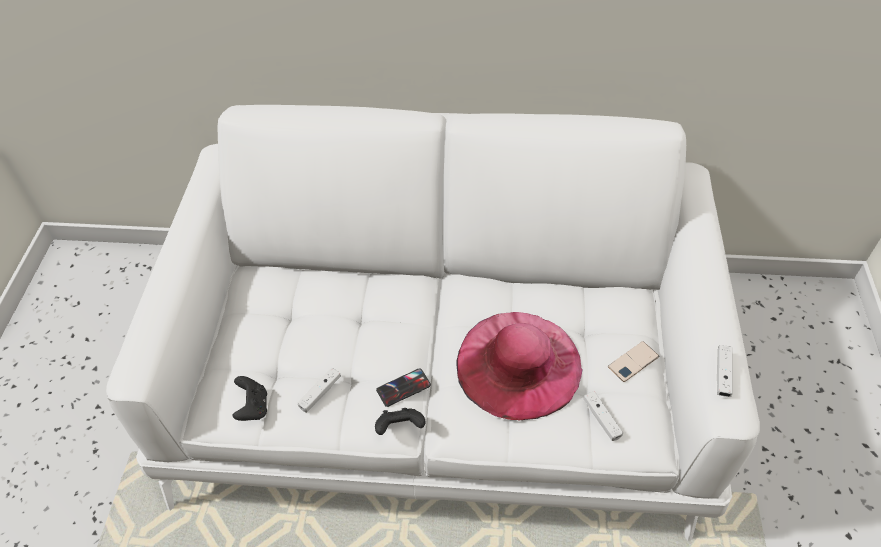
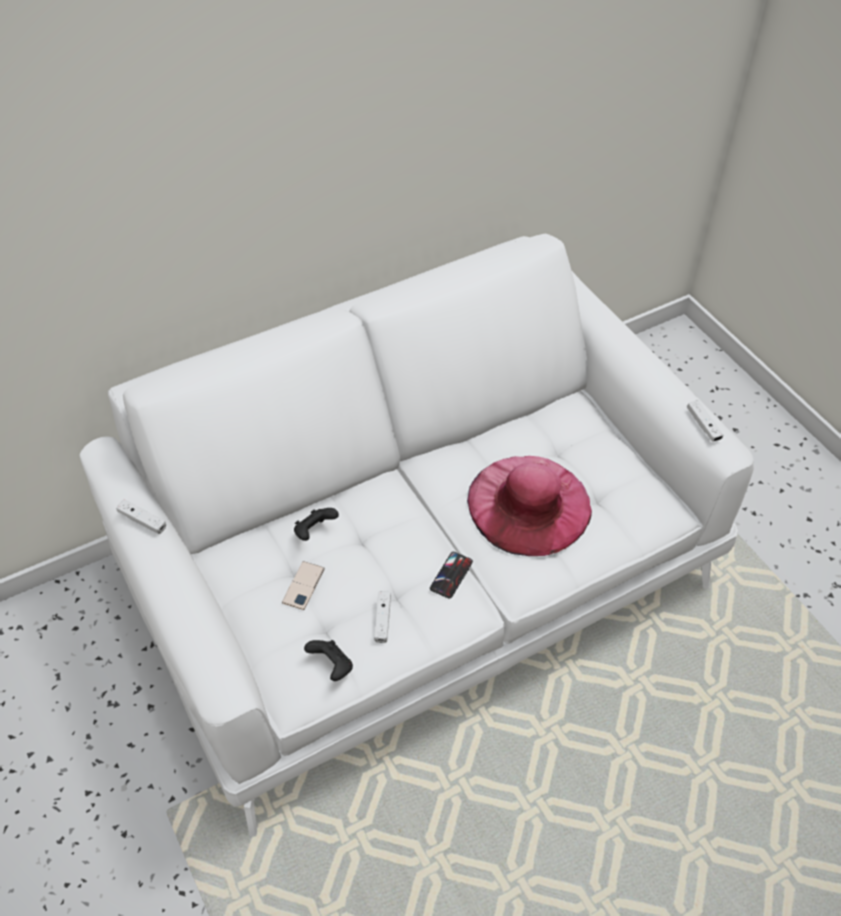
camera: 35 degrees left, 0 degrees up
(400, 428) = (475, 609): black game controller -> black game controller (314, 531)
(601, 419) = (624, 513): white game controller -> white game controller (142, 520)
(633, 362) = (614, 455): phone -> phone (303, 585)

